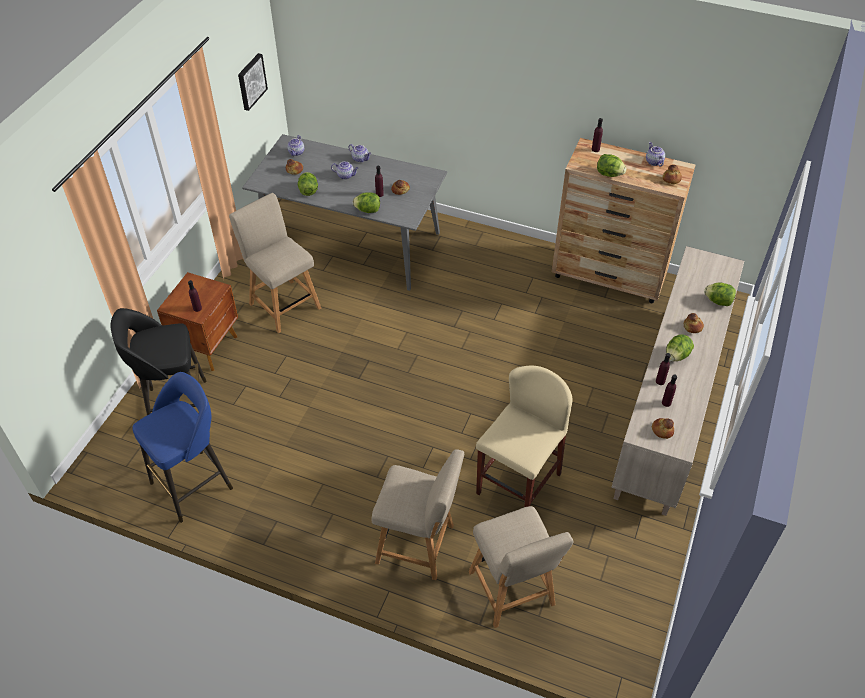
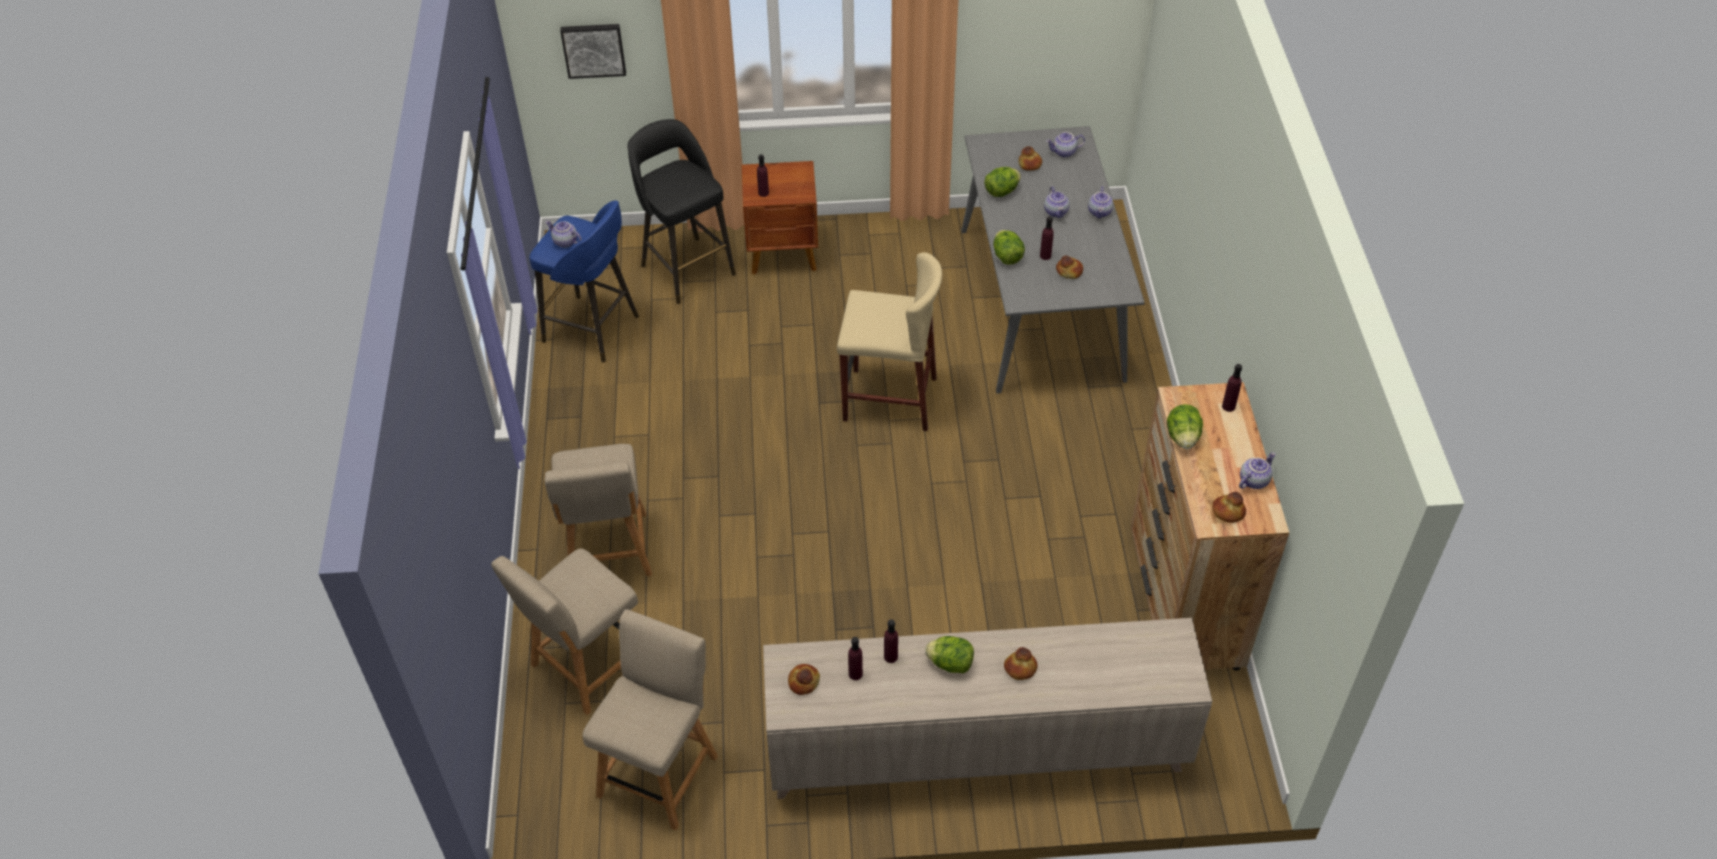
camera: 65 degrees right, 0 degrees up
(167, 432) = (565, 242): none -> teapot
(251, 81) = (1069, 32): picture -> picture (593, 49)
(283, 304) = (891, 286): beige chair -> beige chair (660, 771)
(518, 483) = (745, 619): beige stool -> beige stool (889, 399)
(718, 301) = (1095, 687): lettuce -> none

